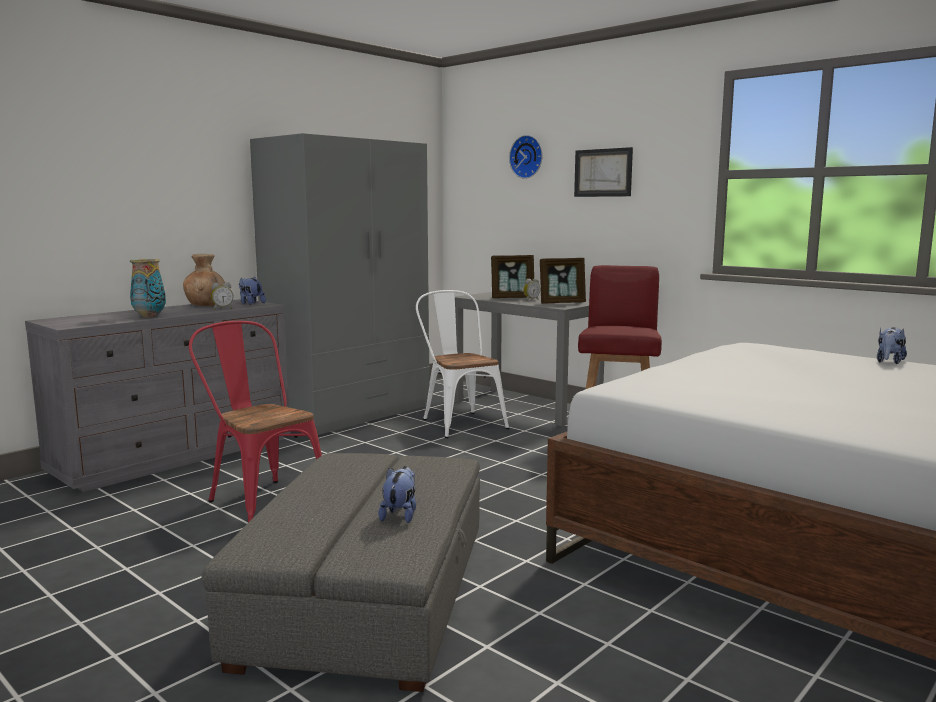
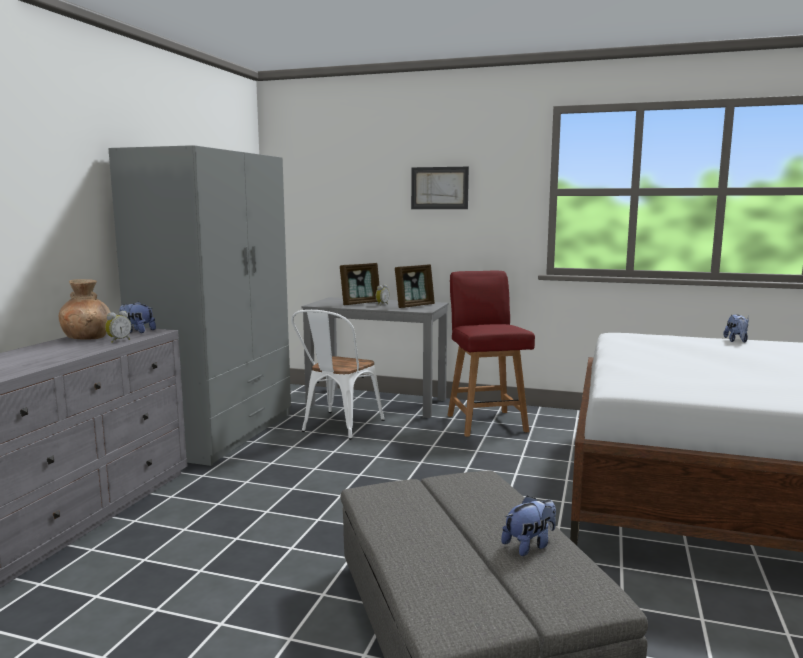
camera: 25 degrees left, 0 degrees up
(149, 316) = (51, 359): vase -> none
(262, 499) = (237, 549): red chair -> none
(400, 515) = (529, 545): plush toy -> plush toy turned 75 degrees clockwise
(459, 422) = (338, 427): white chair -> white chair turned 105 degrees counterclockwise
(527, 157) = (359, 171): wall clock -> none

